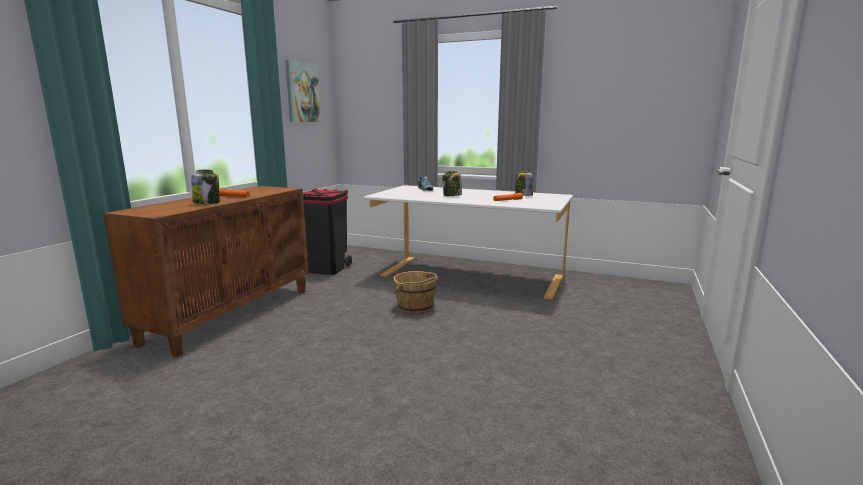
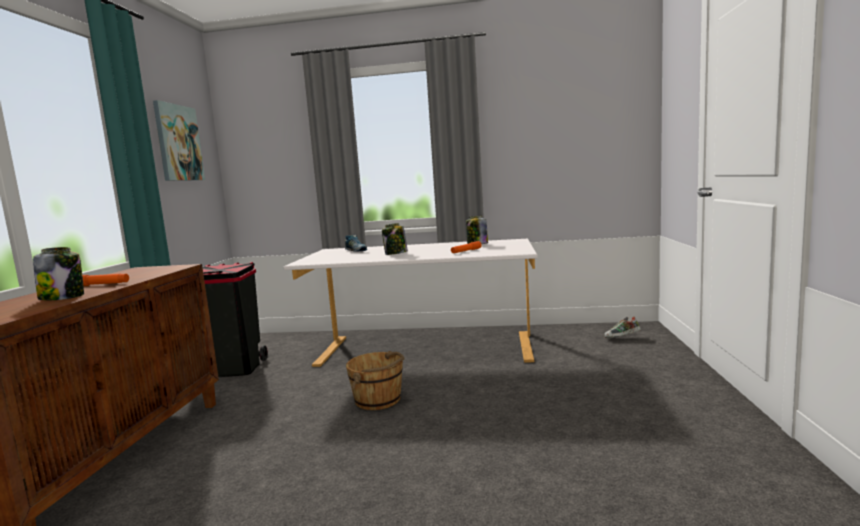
camera: 15 degrees left, 5 degrees down
(644, 293) = (622, 338): none -> shoe

